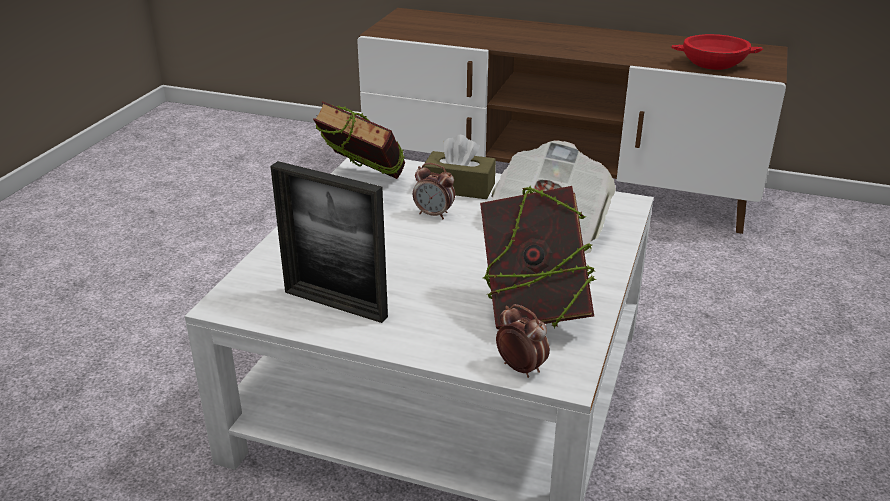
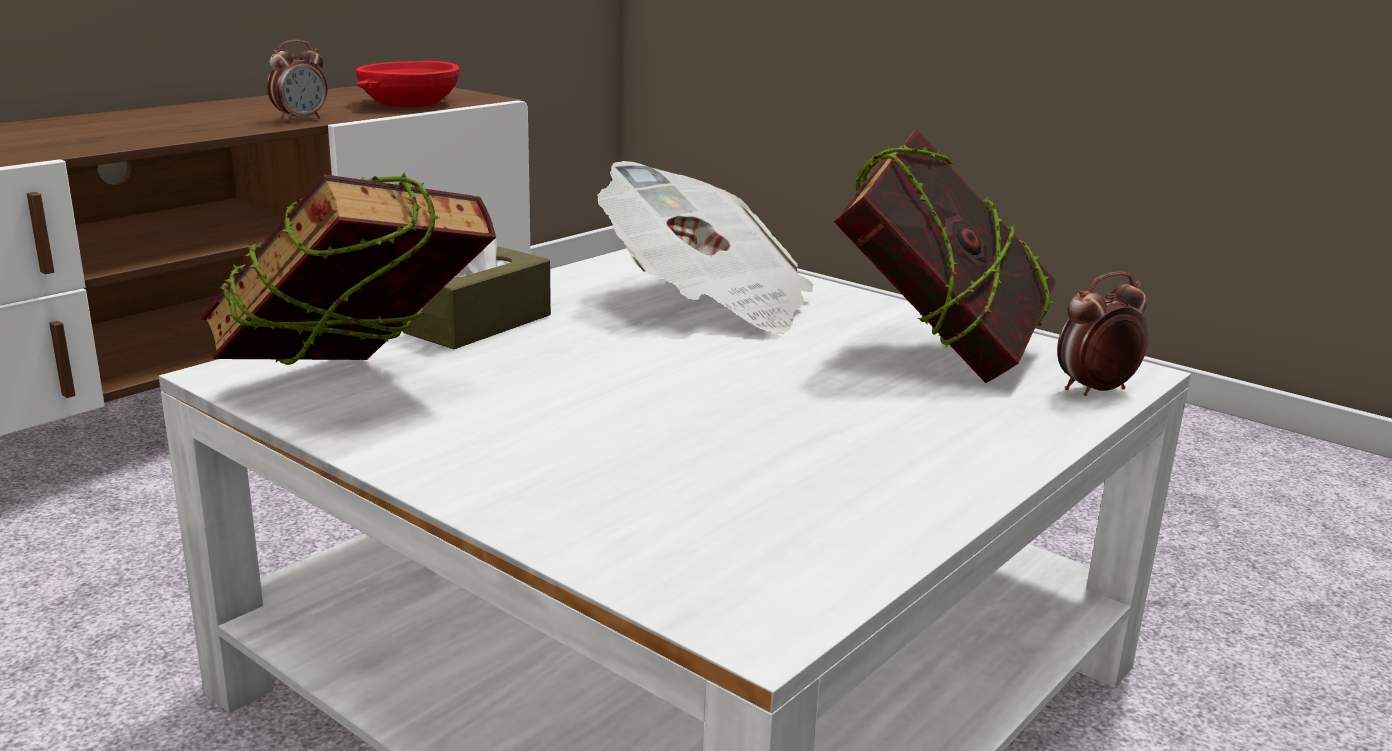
camera: 70 degrees left, 10 degrees down
(335, 304) = (833, 492): picture frame -> none
(434, 214) = (558, 357): alarm clock -> alarm clock (300, 119)

